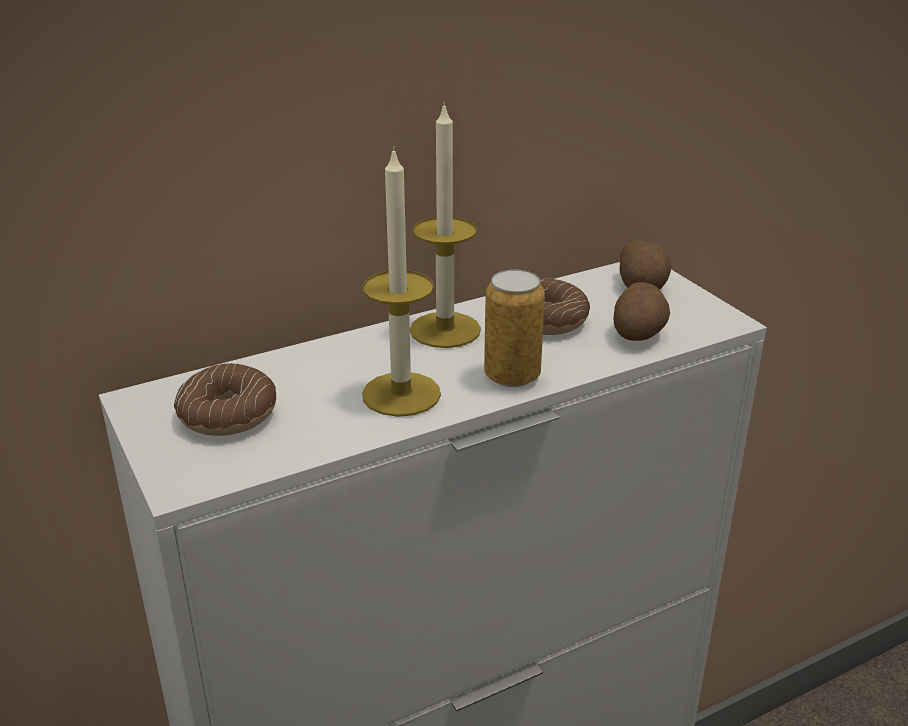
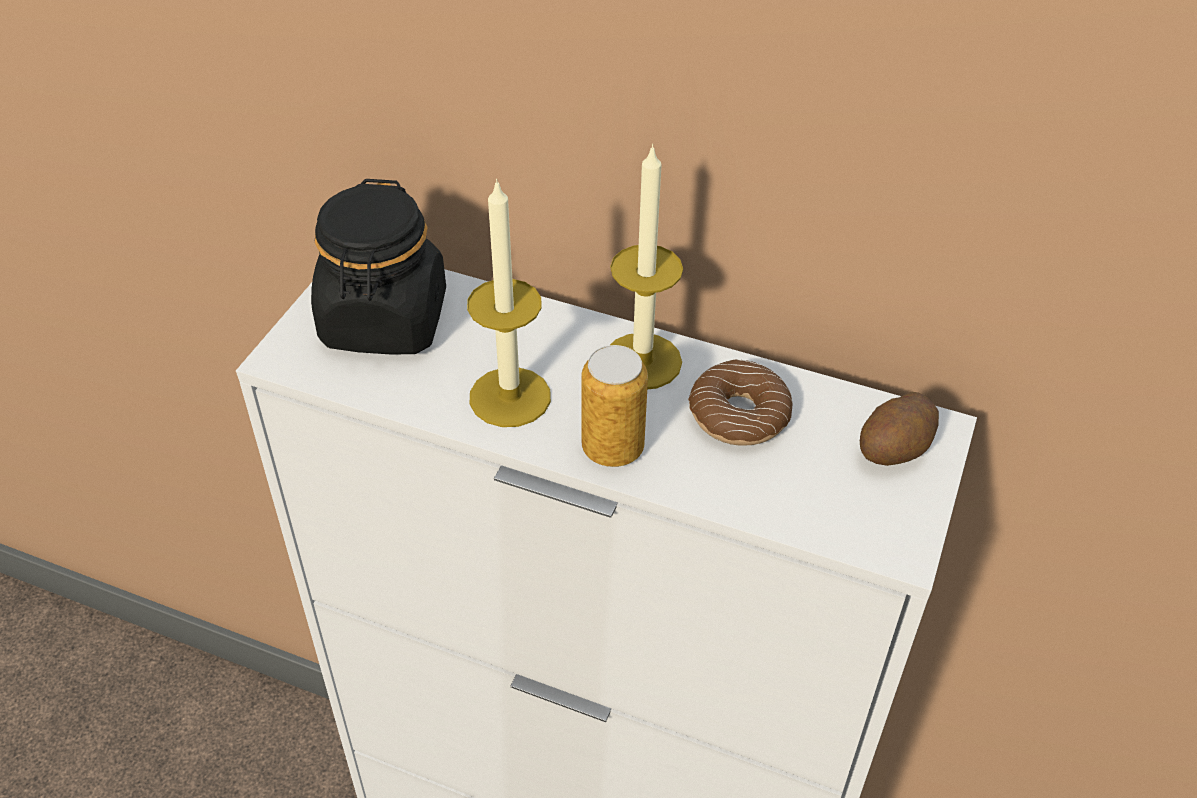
camera: 50 degrees right, 15 degrees up
(228, 414) = (384, 321): donut -> black jar
(639, 332) = (794, 494): potato -> none

